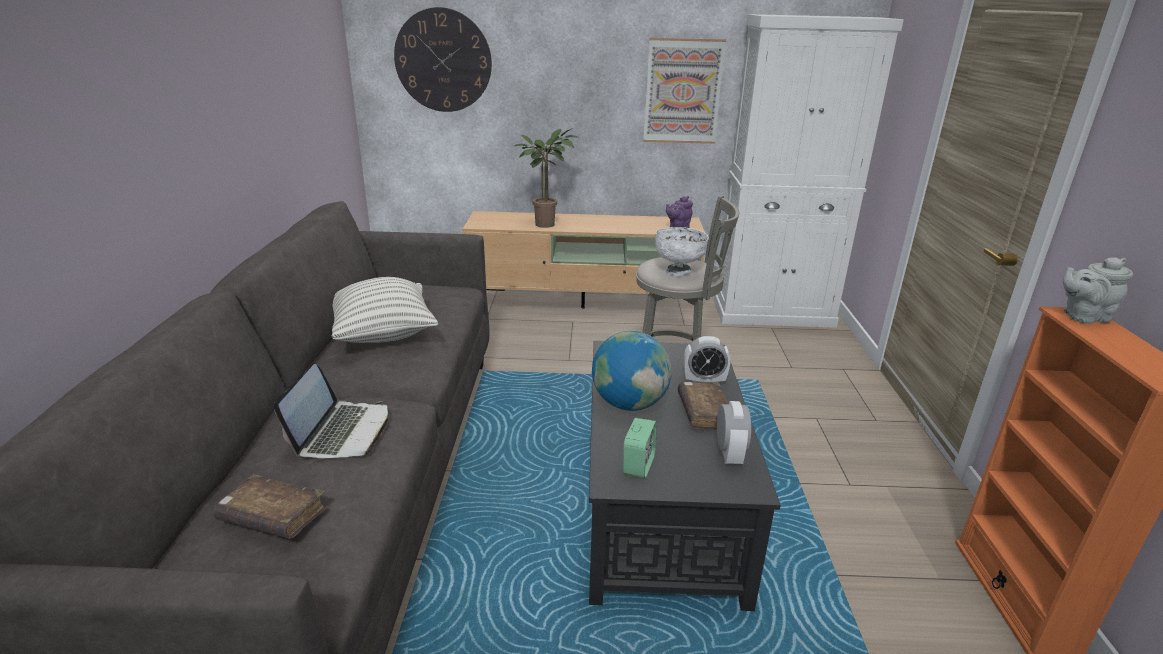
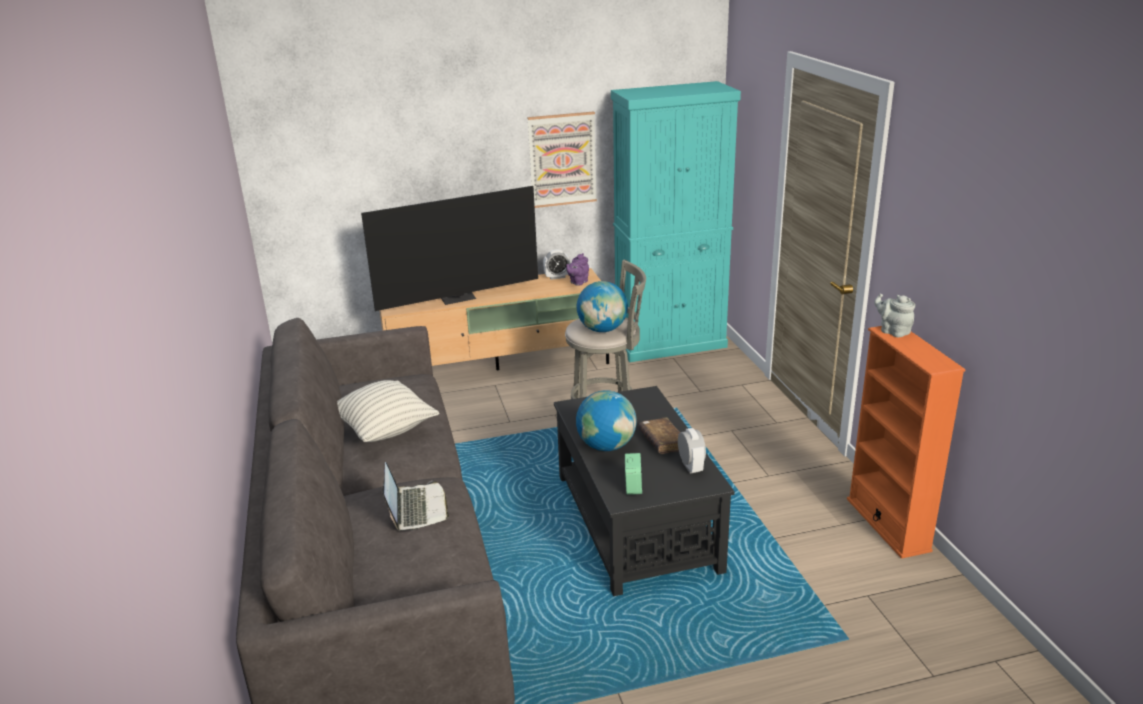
camera: 15 degrees left, 0 degrees up
(273, 517) = (413, 570): brown book -> none
(443, 61) = (335, 159): wall clock -> none
(547, 223) = (457, 298): potted plant -> television
(678, 271) = (602, 329): white bowl -> globe
(704, 381) = (653, 418): alarm clock -> alarm clock (557, 277)
(773, 313) = (670, 344): white cabinet -> turquoise cabinet
(1082, 317) = (893, 331): grey teapot -> grey teapot turned 75 degrees clockwise

